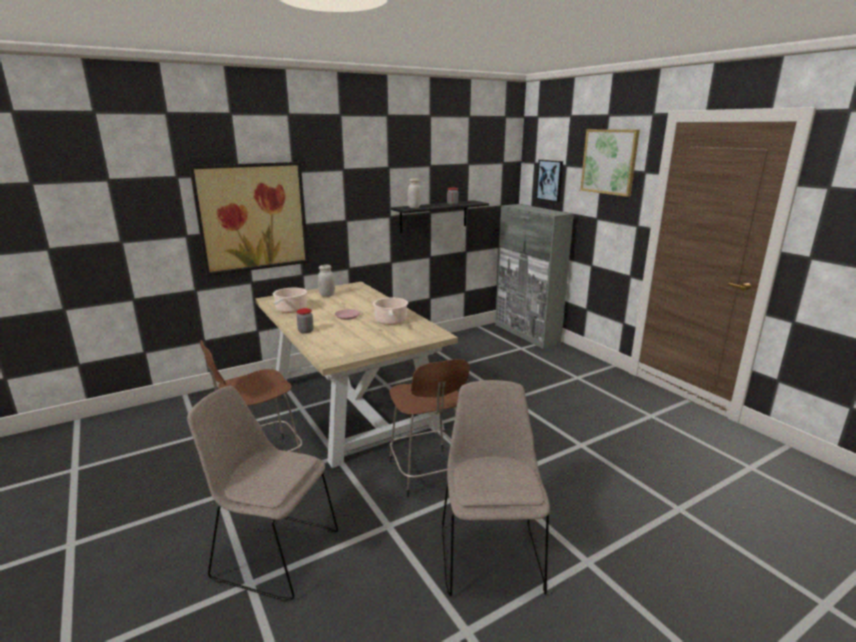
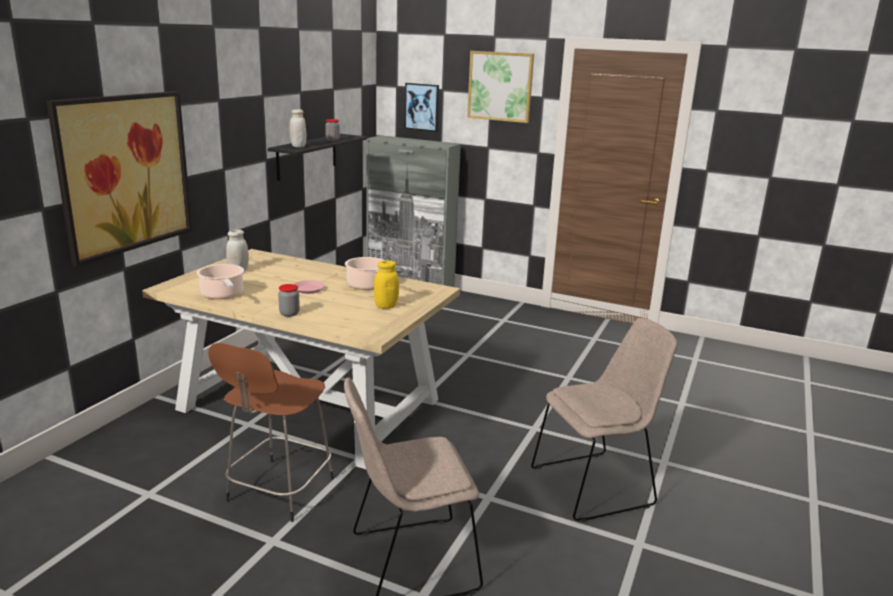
camera: 35 degrees left, 0 degrees up
(377, 339) = (386, 306): none -> yellow jar
(427, 474) = (469, 443): brown stool -> none
(490, 555) = (595, 485): beige chair -> beige chair turned 105 degrees clockwise

